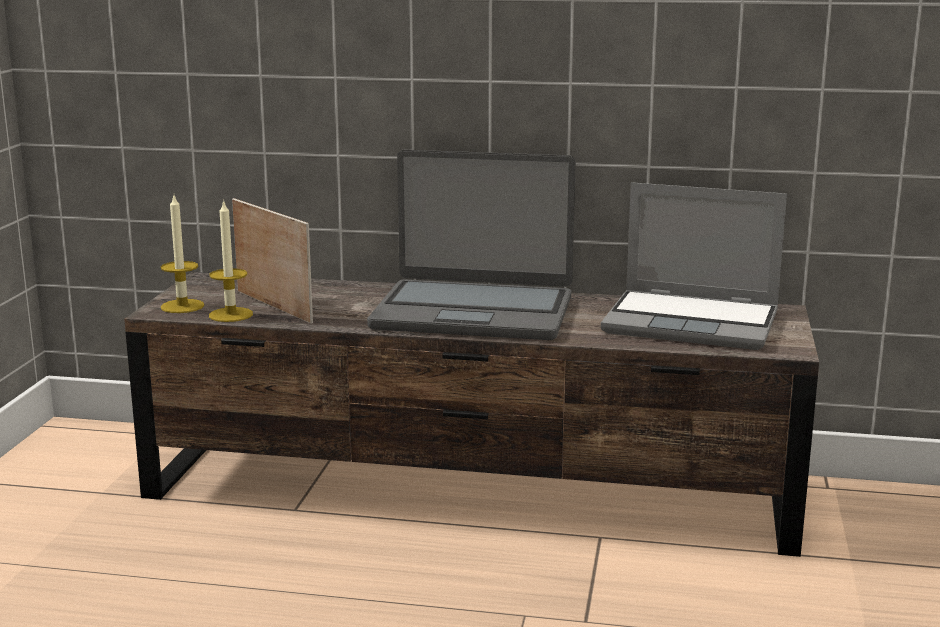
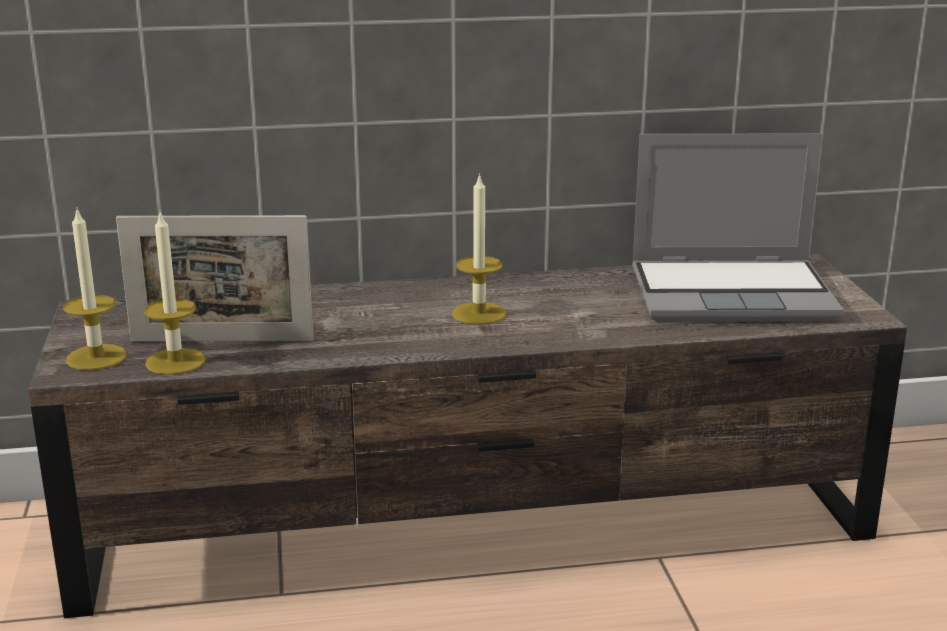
camera: 20 degrees left, 5 degrees up
(273, 306) = (222, 340): picture frame -> picture frame turned 150 degrees clockwise
(473, 312) = (479, 313): laptop -> candle

